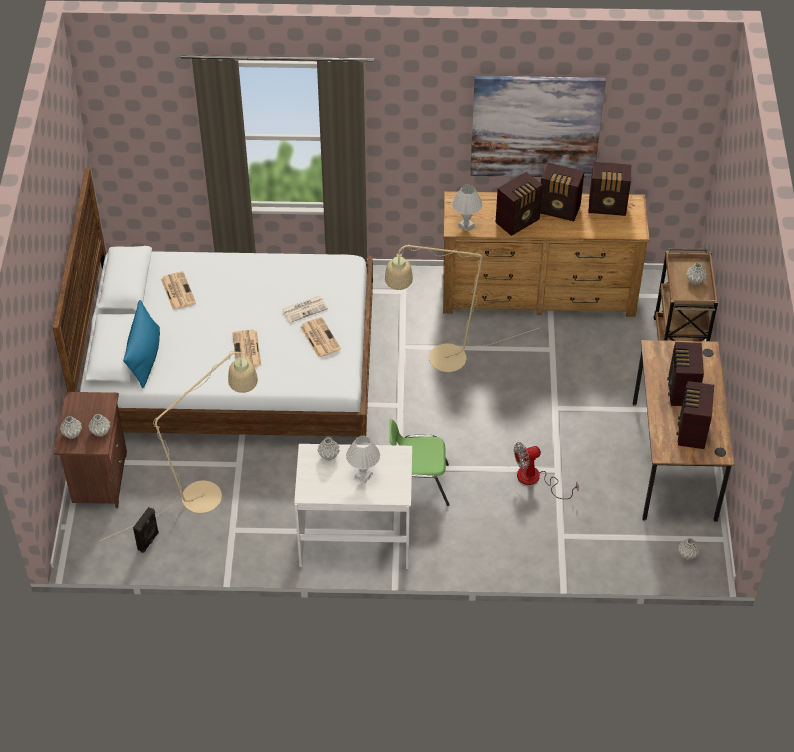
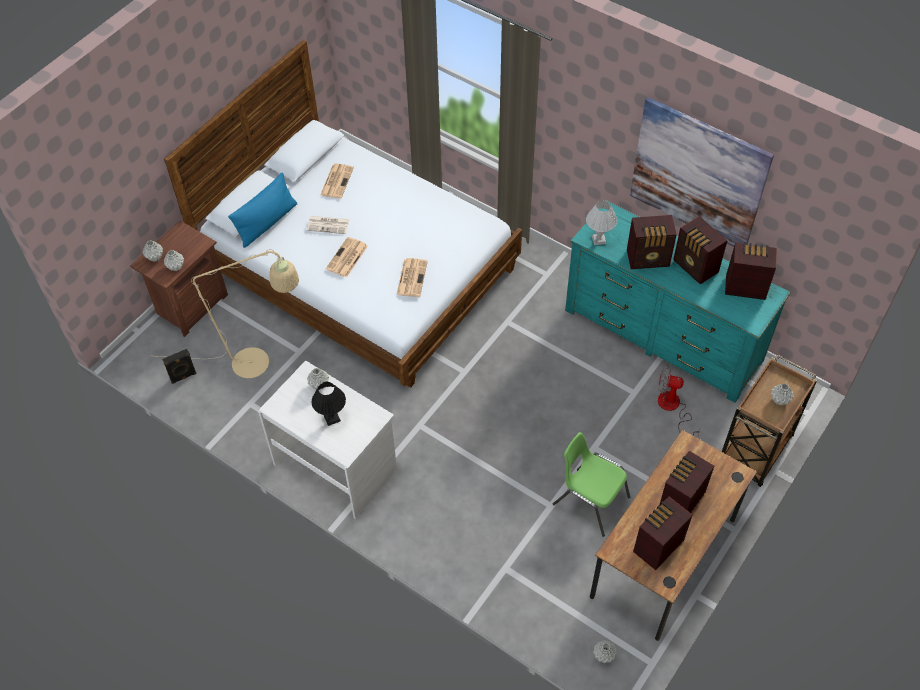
camera: 35 degrees right, 5 degrees up
(305, 309) = (421, 246): newspaper -> newspaper (329, 225)
(364, 475) = (332, 418): white table lamp -> black table lamp
(417, 484) = (423, 449): green chair -> green chair (590, 500)
(438, 361) = (527, 350): beige floor lamp -> none
(536, 479) = (524, 503): fan -> fan (672, 408)
(538, 293) = (663, 335): brown dresser -> turquoise dresser
(608, 207) = (744, 286): radio -> radio turned 150 degrees clockwise

